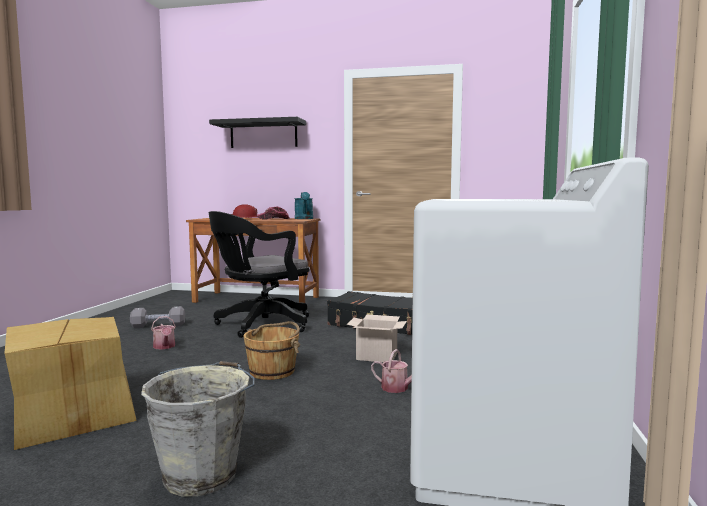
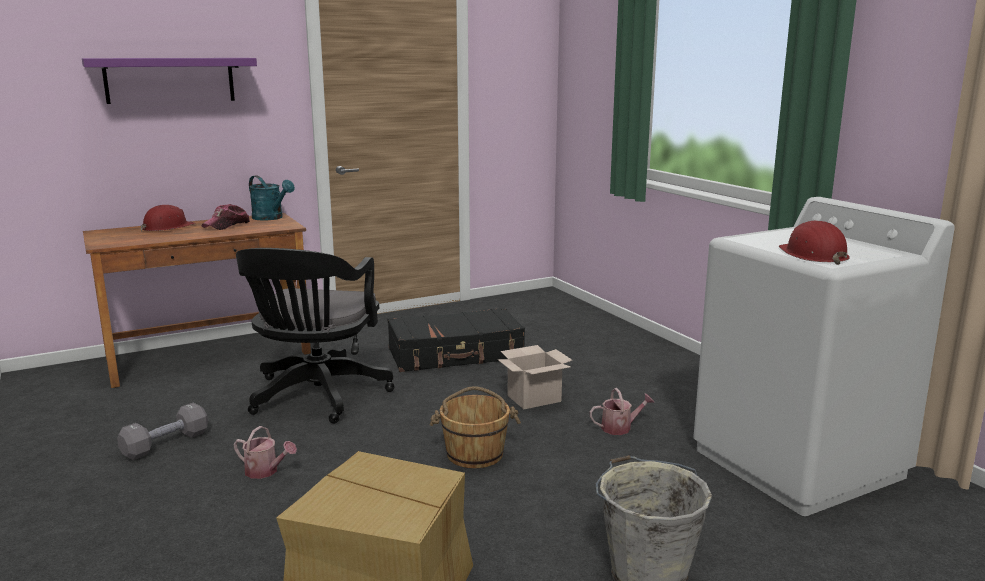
camera: 40 degrees left, 10 degrees up
(263, 134) = (170, 80): black shelf -> purple shelf
(459, 199) = (813, 255): none -> red hard hat

